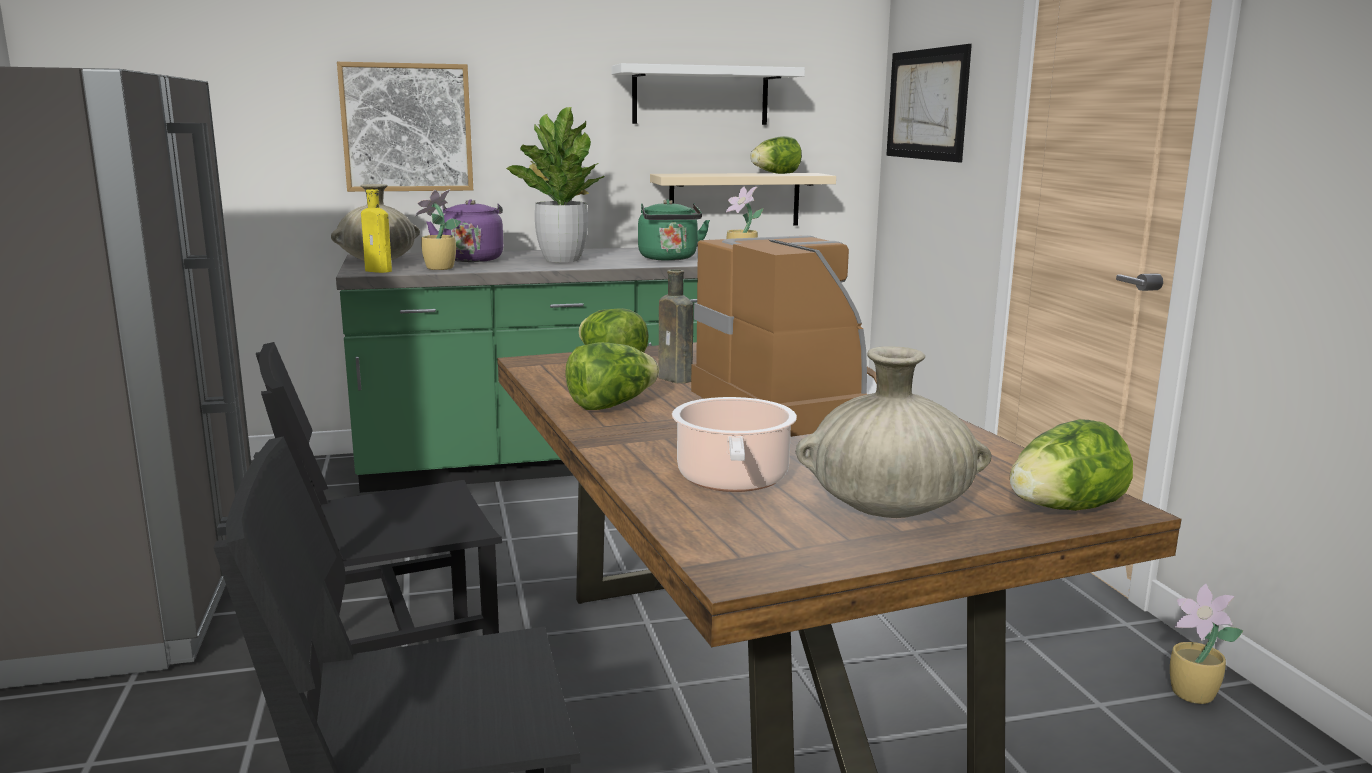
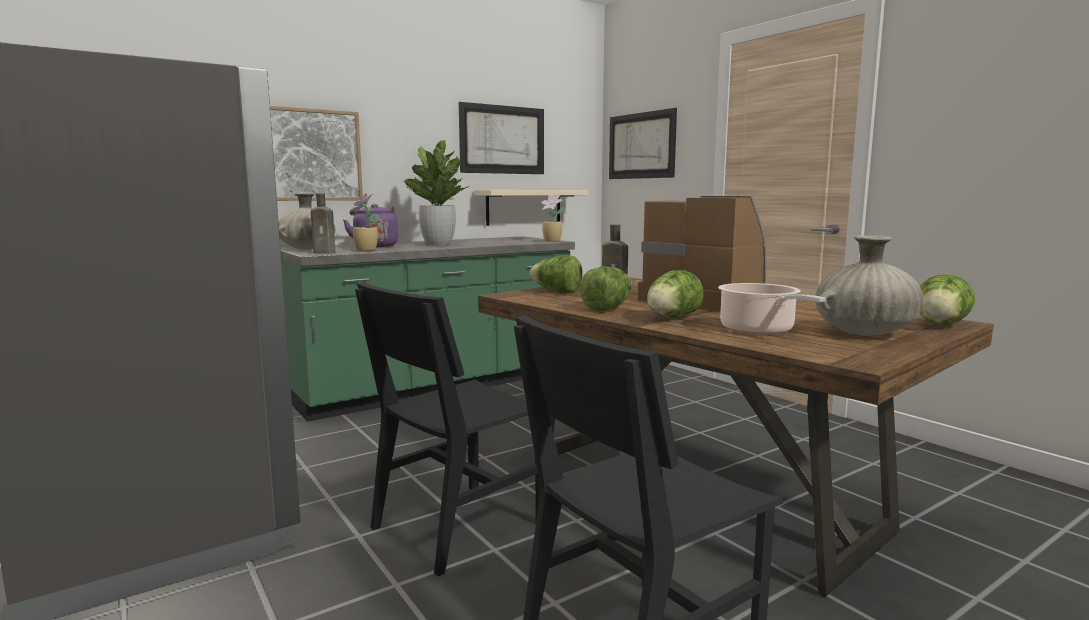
camera: 20 degrees left, 5 degrees down
(380, 271) = (326, 252): yellow bottle -> brown bottle
(669, 259) = (505, 241): green kettle -> none
(700, 96) = (502, 140): white shelf -> picture
(775, 174) = (551, 189): lettuce -> lettuce (671, 318)
(1193, 696) = (908, 451): potted plant -> none

